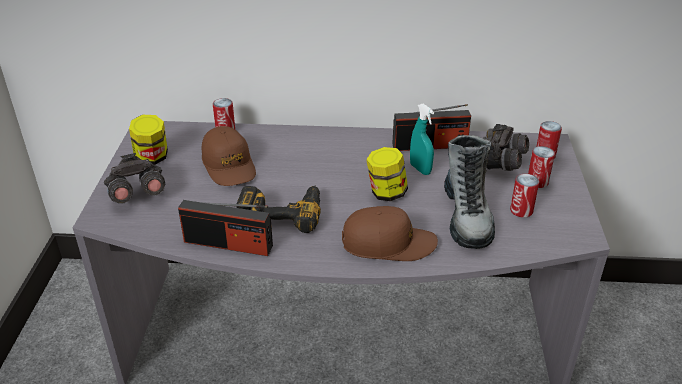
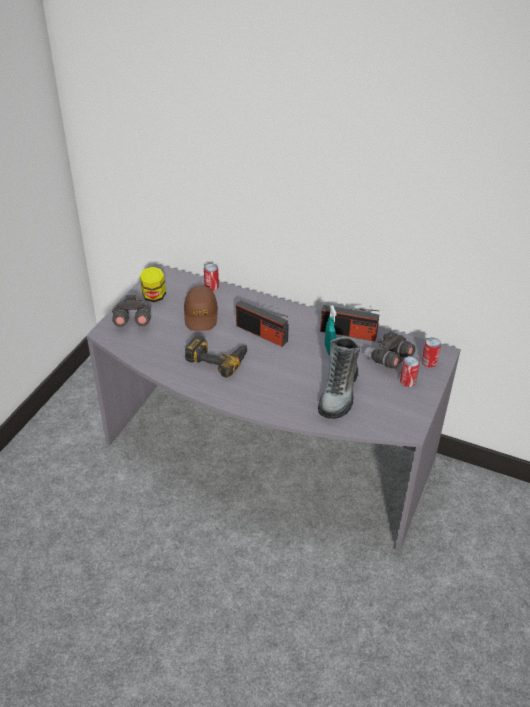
camera: 20 degrees right, 5 degrees up
(228, 244) = (173, 371): radio -> radio (262, 333)
(386, 193) = (294, 362): jar -> none
(388, 243) = (274, 398): brown cap -> none
(521, 211) = (380, 400): can -> none

